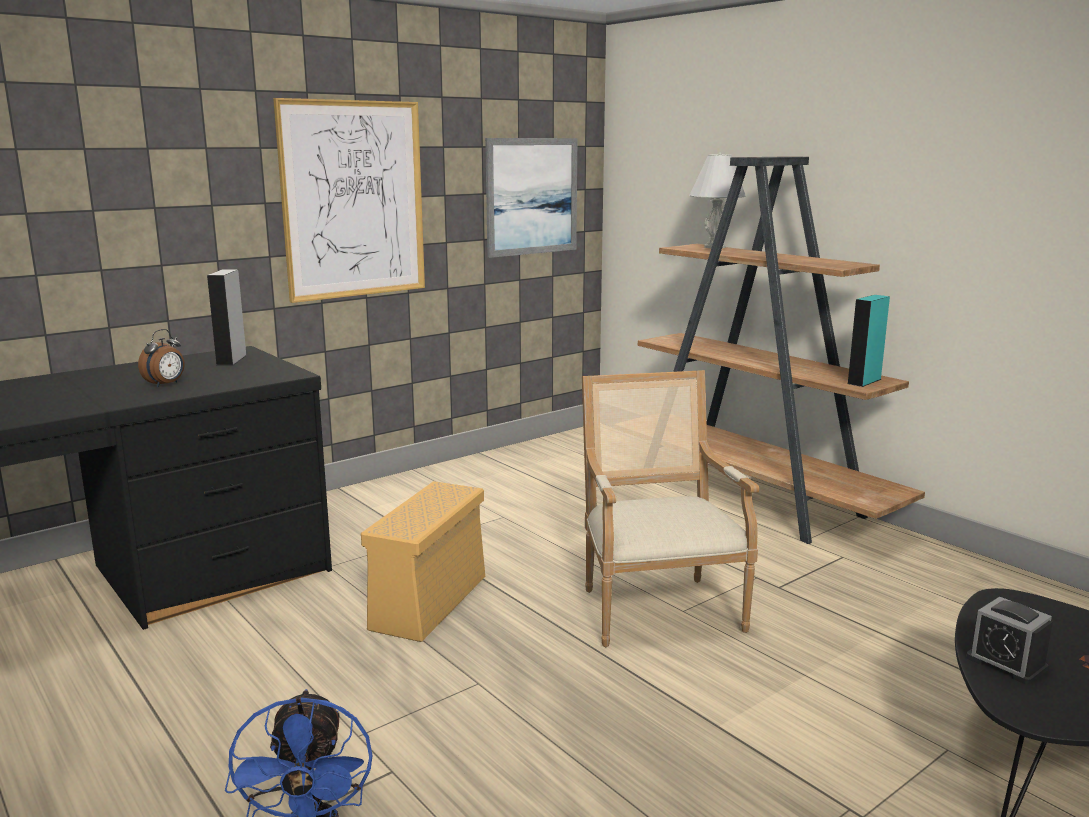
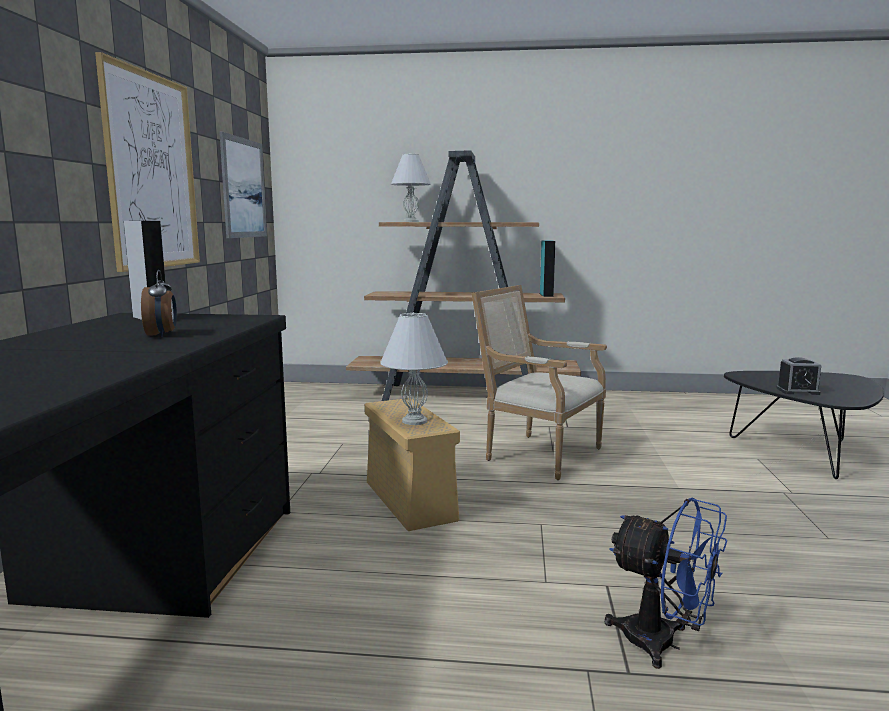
camera: 45 degrees left, 5 degrees down
(410, 517) = (414, 421): none -> white table lamp

